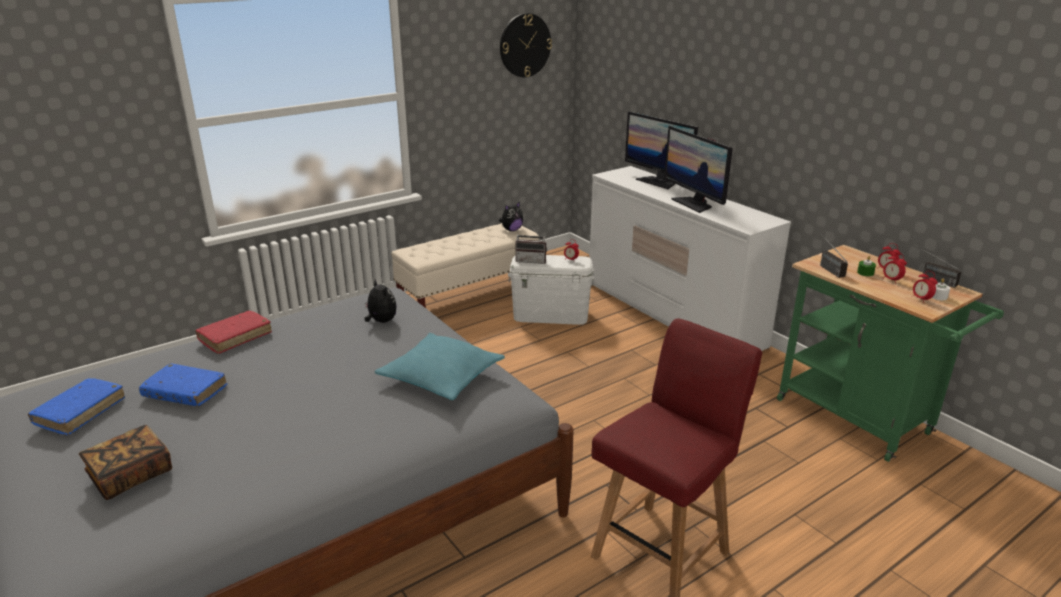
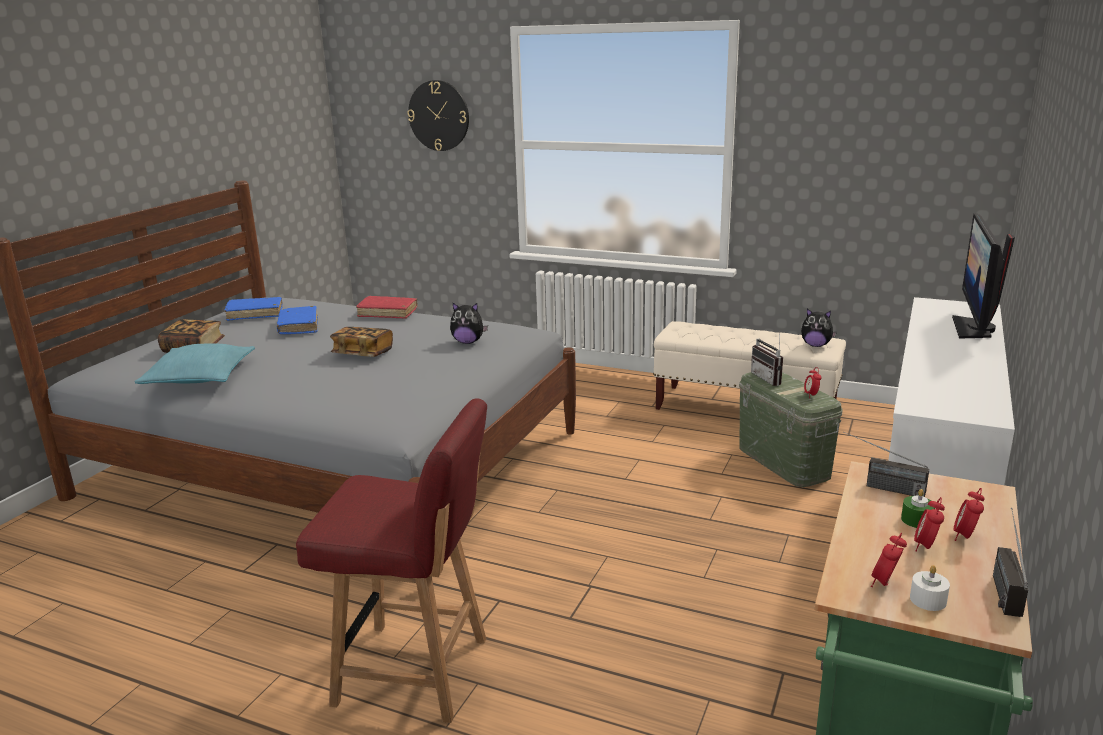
camera: 60 degrees right, 5 degrees down
(333, 373) = (363, 354): none -> book
(381, 321) = (468, 342): plush toy -> plush toy turned 75 degrees clockwise
(441, 376) = (396, 388): turquoise pillow -> turquoise pillow (200, 377)
(525, 45) = (926, 109): wall clock -> wall clock (439, 115)
(551, 315) = (784, 462): white storage box -> green storage box
(694, 204) = (938, 361): monitor -> none
(826, 267) = (880, 486): radio -> radio turned 105 degrees counterclockwise

